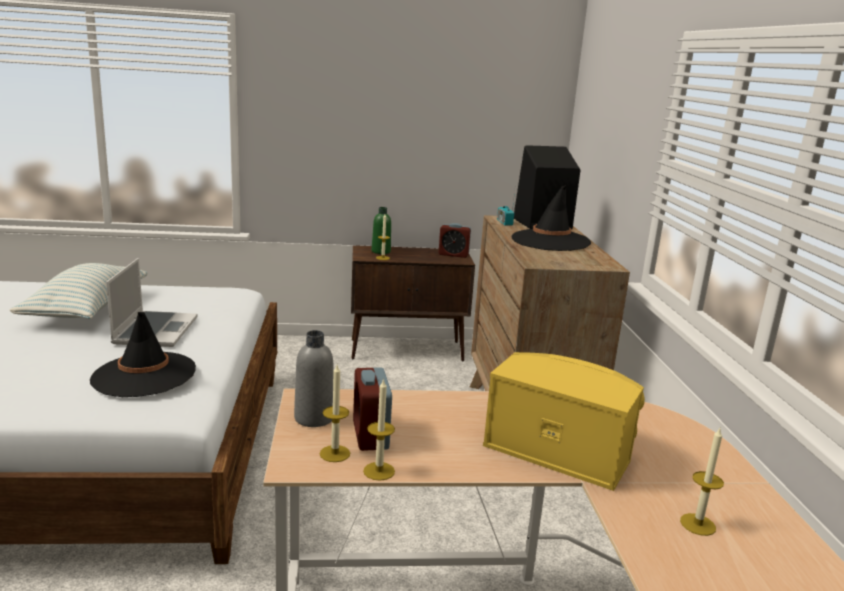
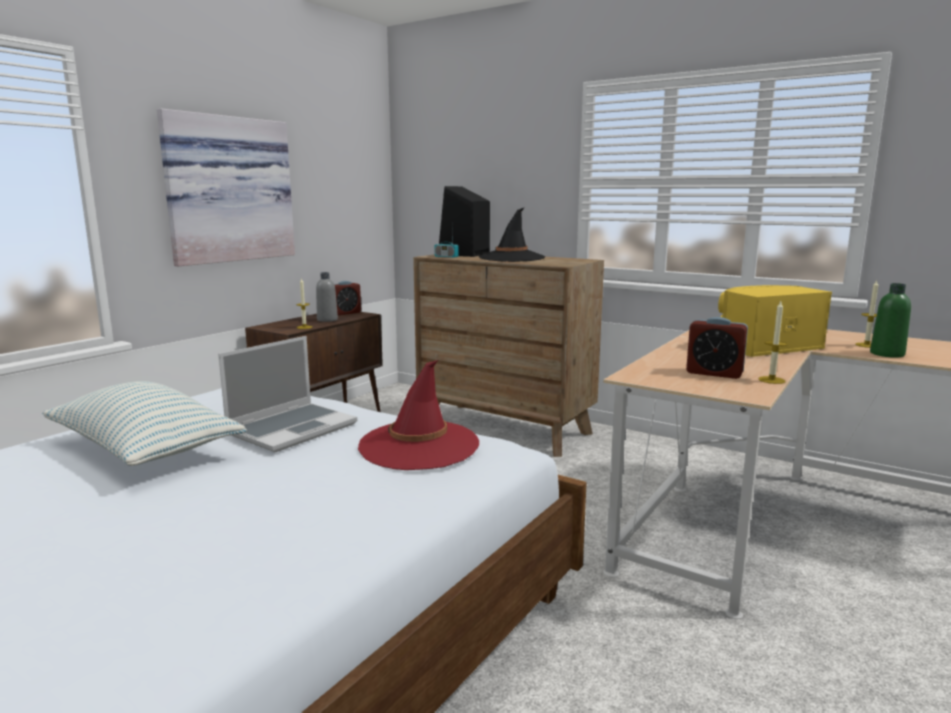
camera: 50 degrees left, 5 degrees down
(144, 375) = (419, 445): black hat -> red hat
(155, 330) = (293, 428): laptop -> laptop turned 90 degrees clockwise
(314, 418) = (671, 380): grey bottle -> grey bottle (327, 320)
(335, 453) = (737, 384): candle -> none
(355, 125) = (228, 190): none -> picture
(381, 251) = (286, 325): green bottle -> green bottle (887, 354)

